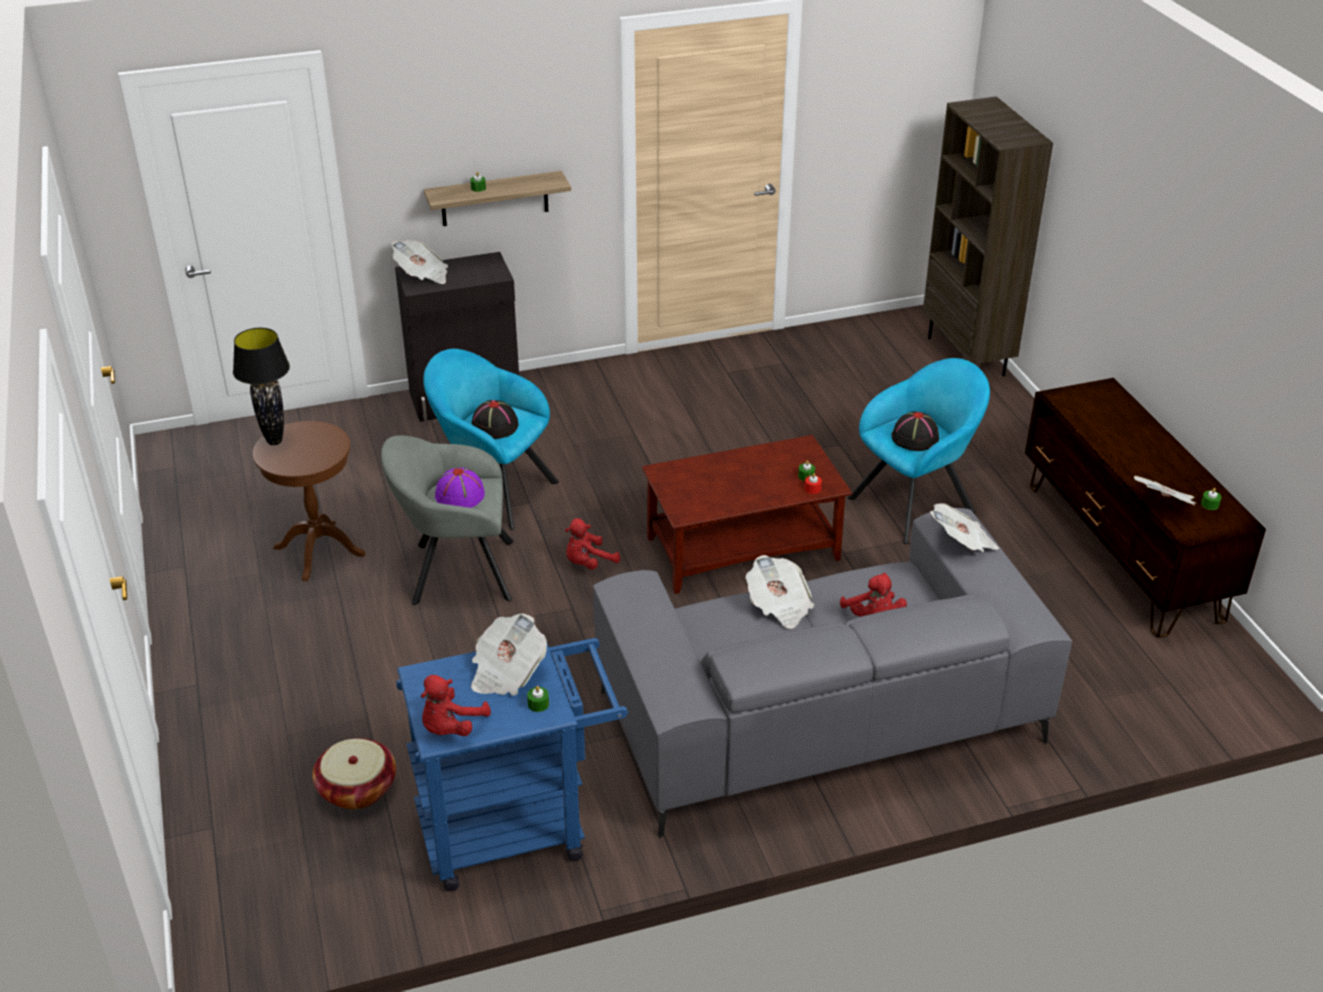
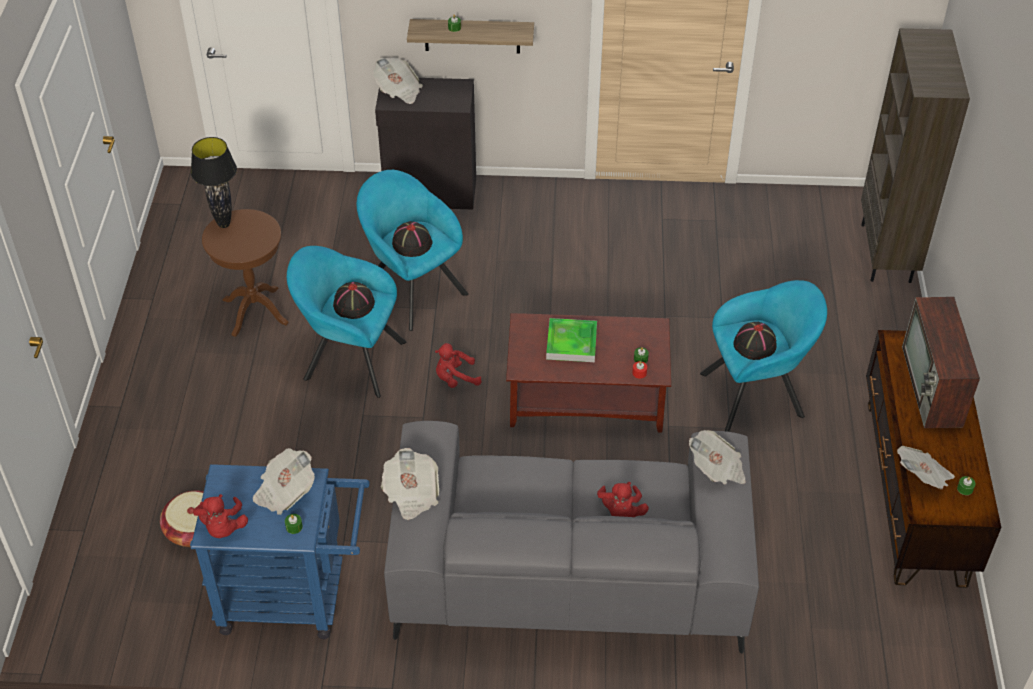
camera: 20 degrees right, 10 degrees up
(451, 727) = (223, 527): red plush toy -> red plush toy turned 60 degrees counterclockwise
(456, 571) = (349, 359): grey armchair -> turquoise armchair
(460, 495) = (354, 304): purple hat -> black hat
(724, 478) = (571, 343): none -> tray
(779, 606) = (552, 478): newspaper -> newspaper (411, 494)
(1120, 428) = (933, 388): none -> television

